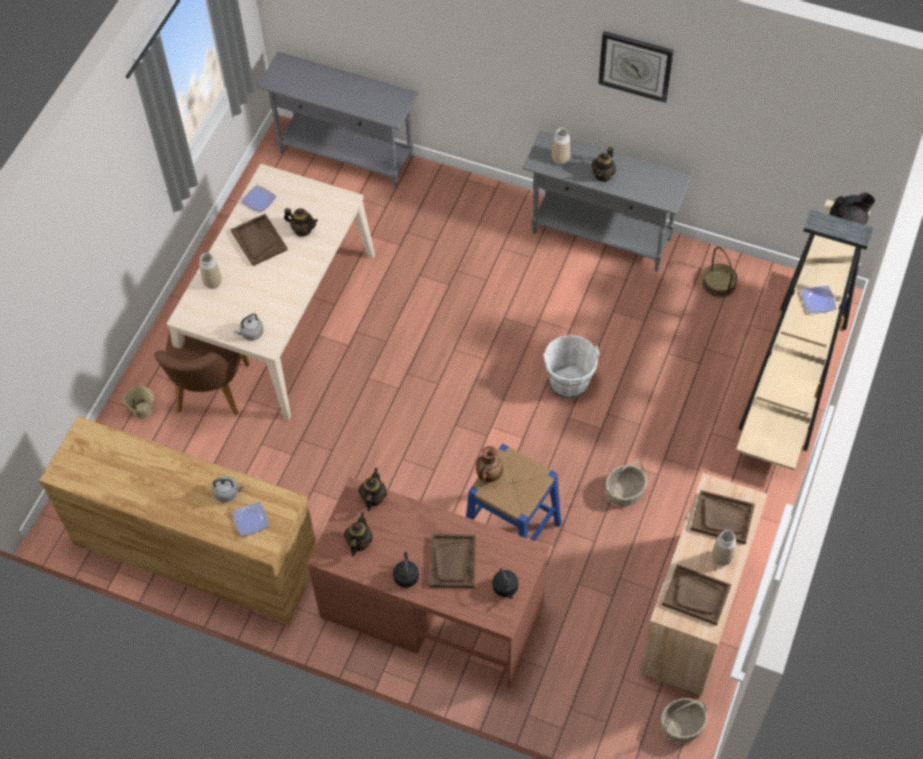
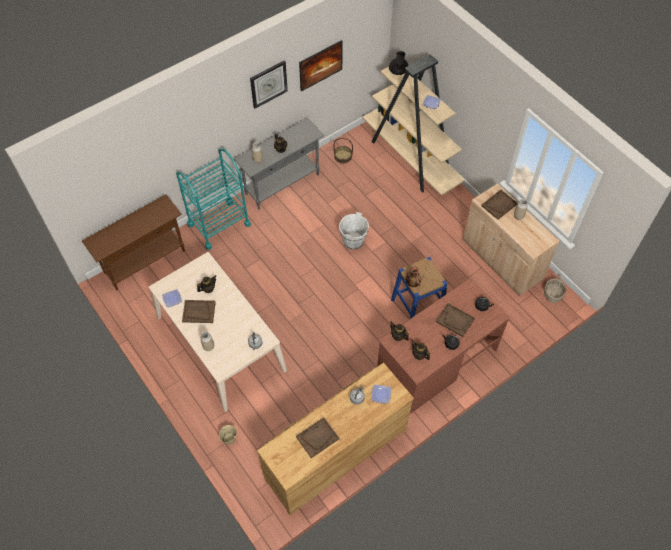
camera: 60 degrees left, 0 degrees up
(210, 394) = (244, 400): brown chair -> none
(346, 157) = (145, 262): grey console table -> brown console table
(470, 202) = (219, 224): none -> turquoise cart
(624, 492) = (425, 251): basket -> none
(696, 595) = (531, 235): brown tray -> brown tray (317, 437)
(741, 123) = (321, 72): none -> picture

